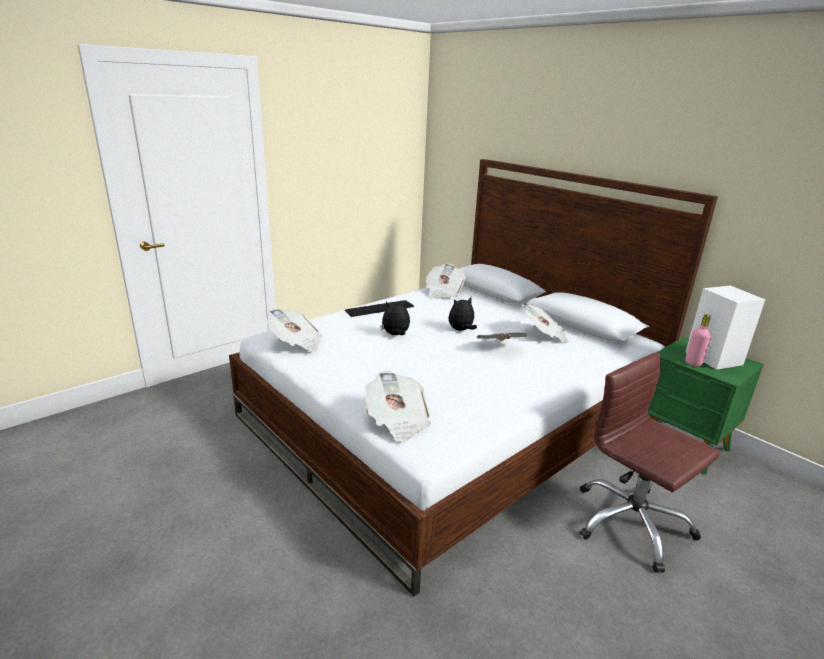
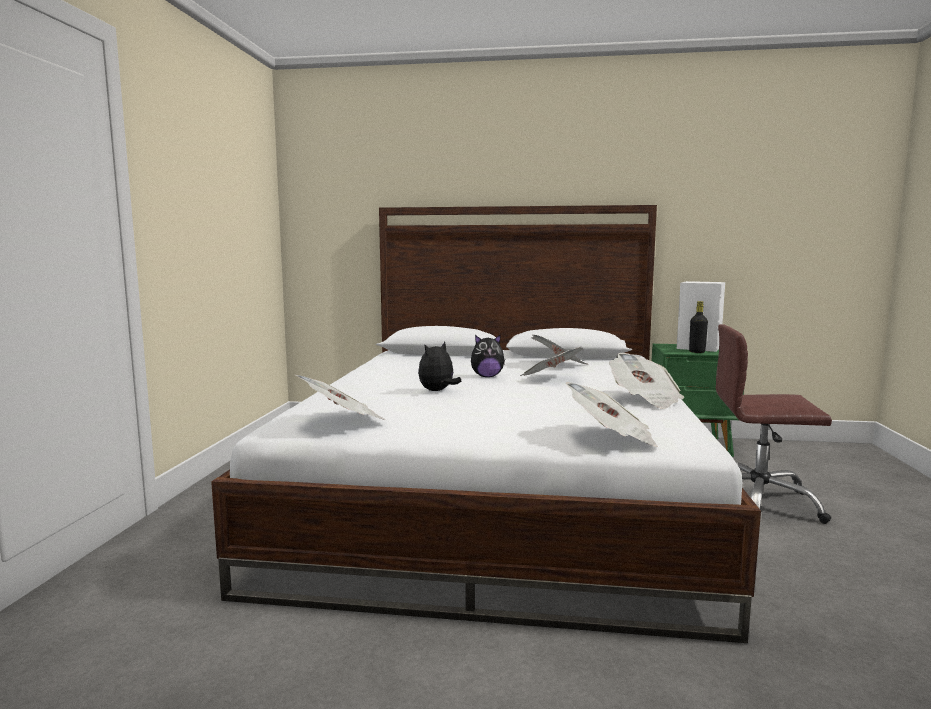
camera: 40 degrees left, 15 degrees down
(379, 308) = (361, 381): keyboard -> none
(443, 292) = (397, 361): newspaper -> newspaper (645, 399)
(461, 330) = (487, 376): plush toy -> plush toy turned 120 degrees counterclockwise
(693, 363) = (697, 352): pink bottle -> black bottle

